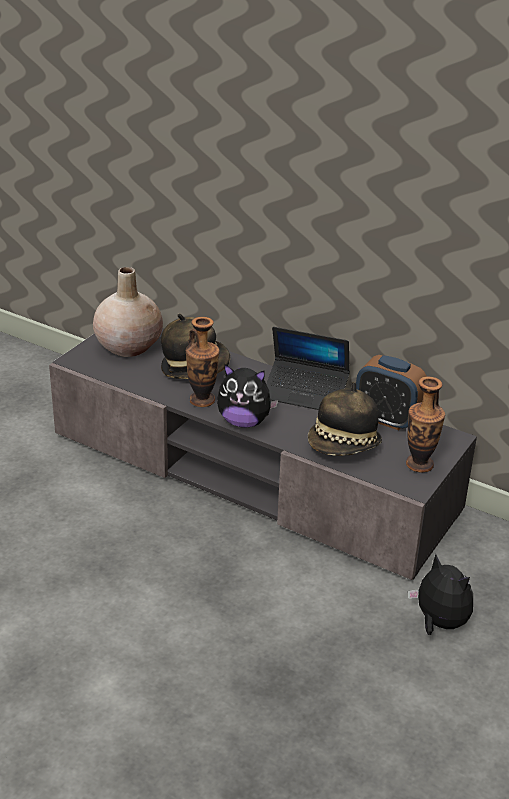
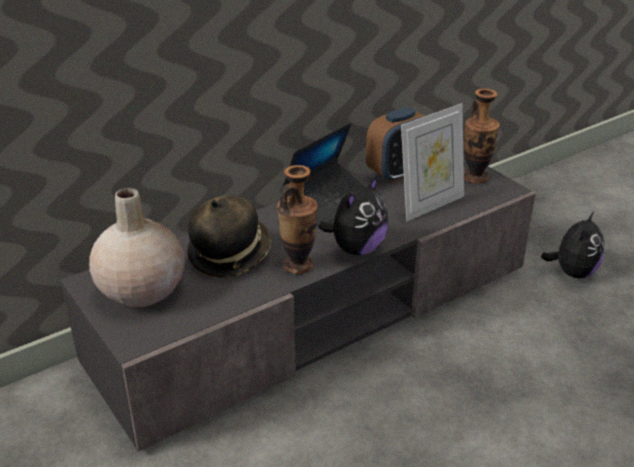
camera: 65 degrees left, 0 degrees up
(344, 446) = (430, 205): hat -> picture frame
(439, 623) = (572, 272): plush toy -> plush toy turned 135 degrees clockwise

